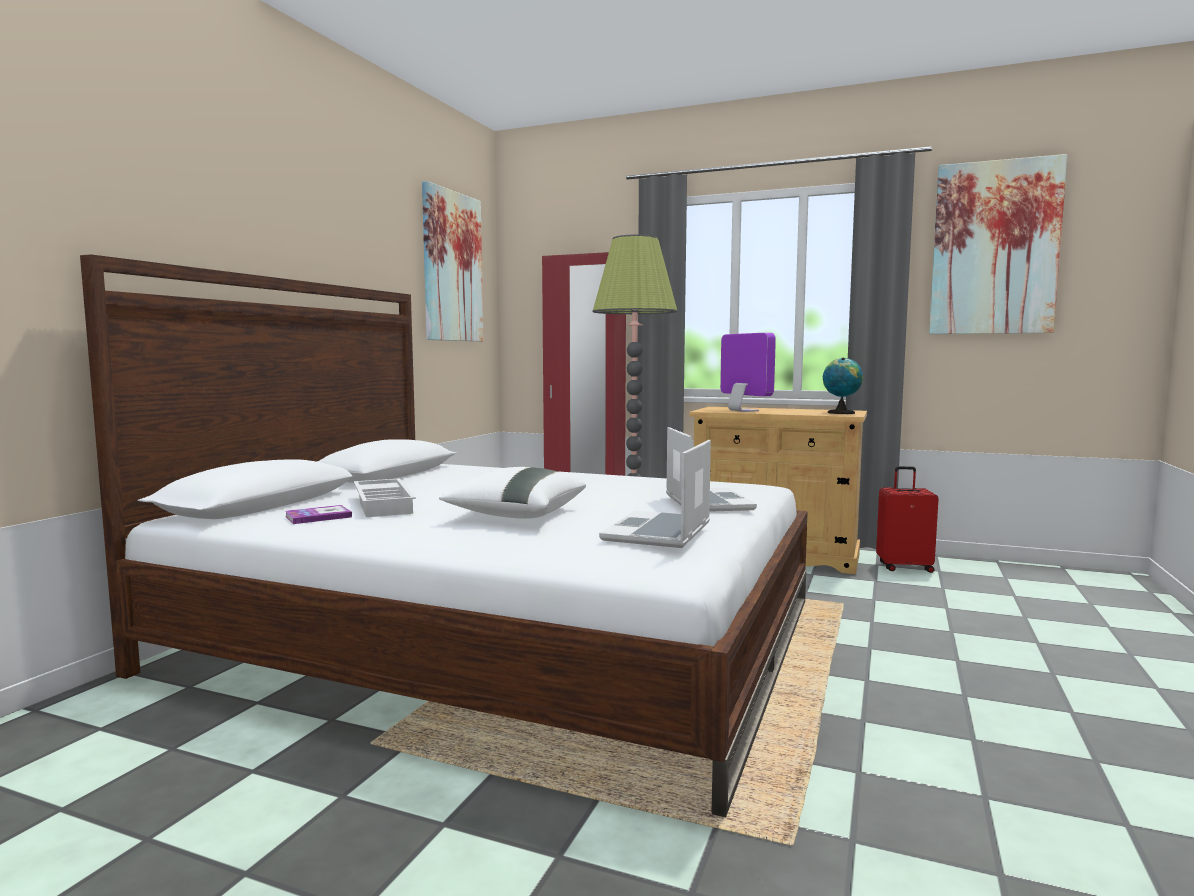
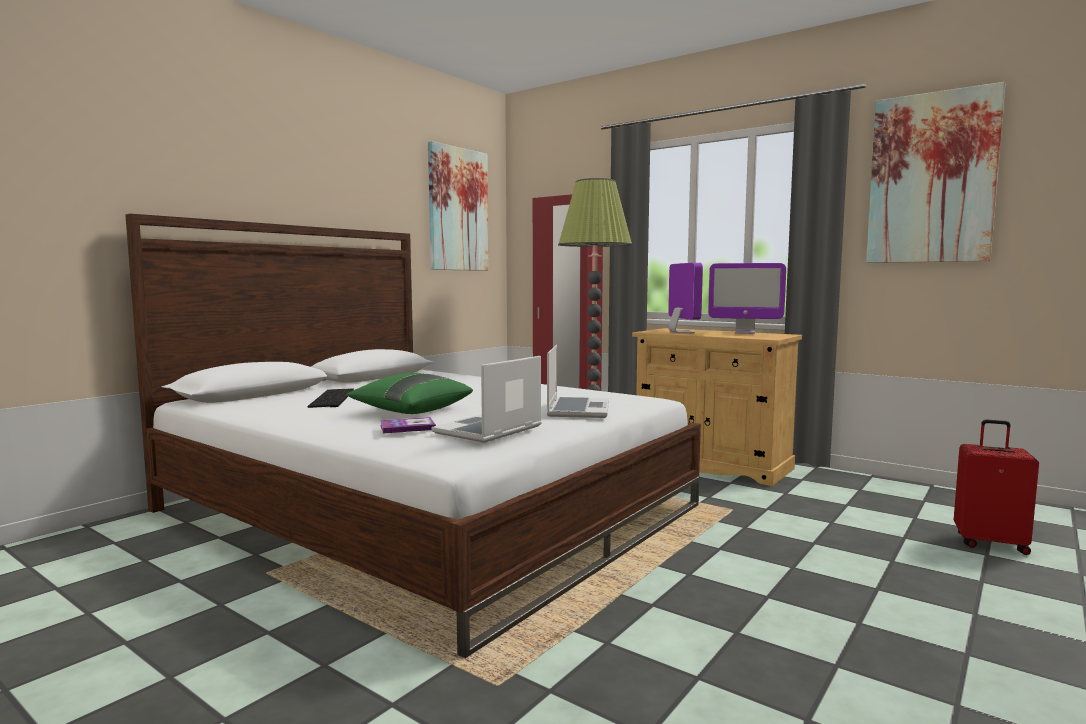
camera: 15 degrees right, 0 degrees up
(318, 516) = (275, 404): book -> book (407, 427)
(385, 504) = (334, 398): white tray -> keyboard
(516, 515) = (410, 411): white pillow -> green pillow
(807, 410) = (744, 333): none -> monitor
(841, 412) = (767, 336): globe -> none
(904, 567) = (827, 483): red suitcase -> red suitcase (990, 543)

